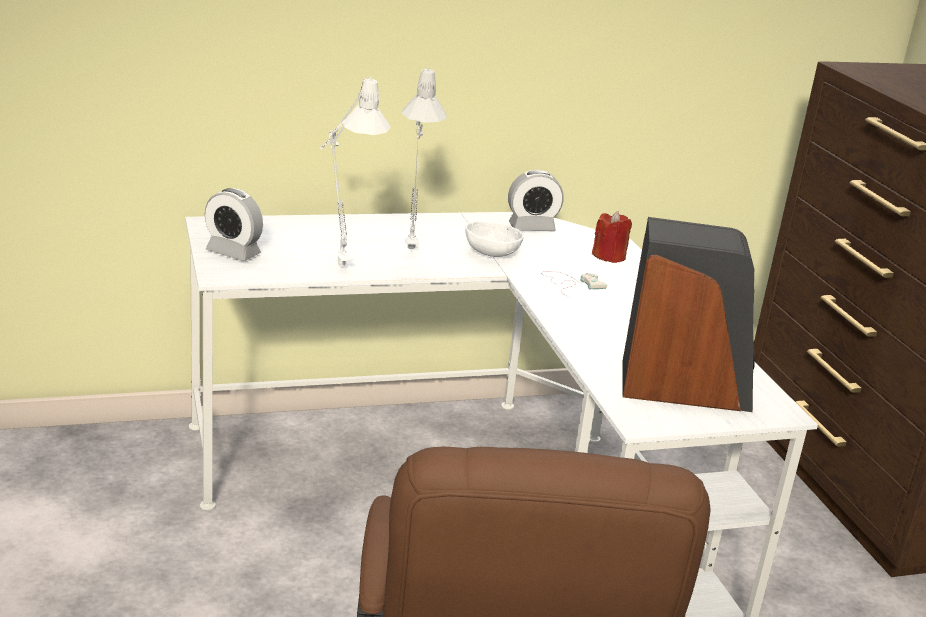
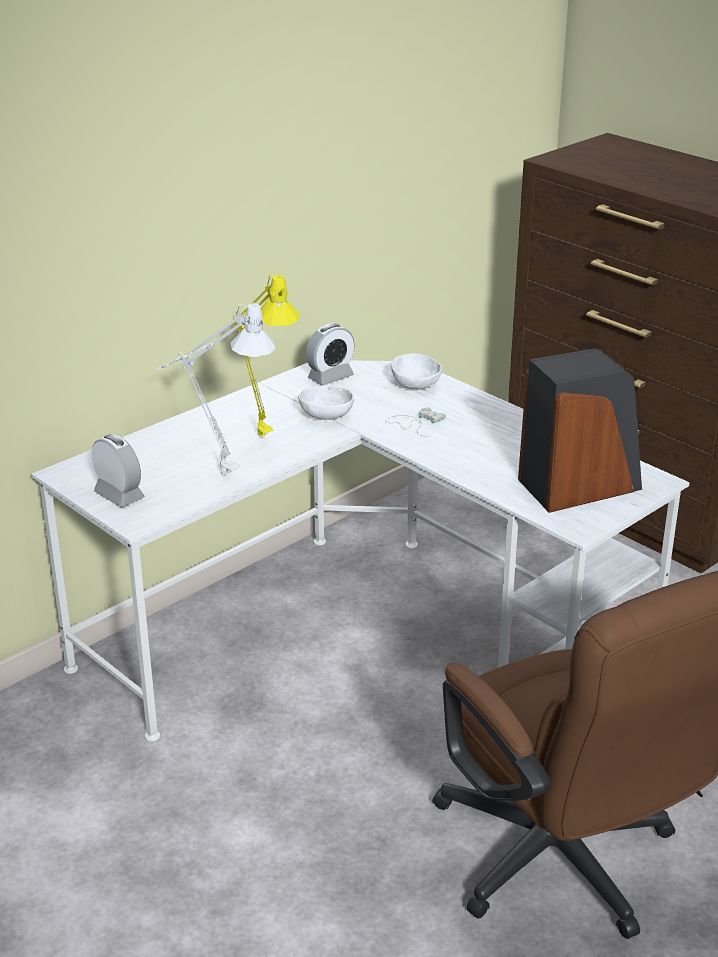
camera: 25 degrees left, 5 degrees up
(233, 252) = (119, 495): alarm clock -> alarm clock turned 135 degrees counterclockwise
(410, 247) = (256, 433): grey table lamp -> yellow table lamp
(609, 256) = (417, 385): red candle -> white bowl

